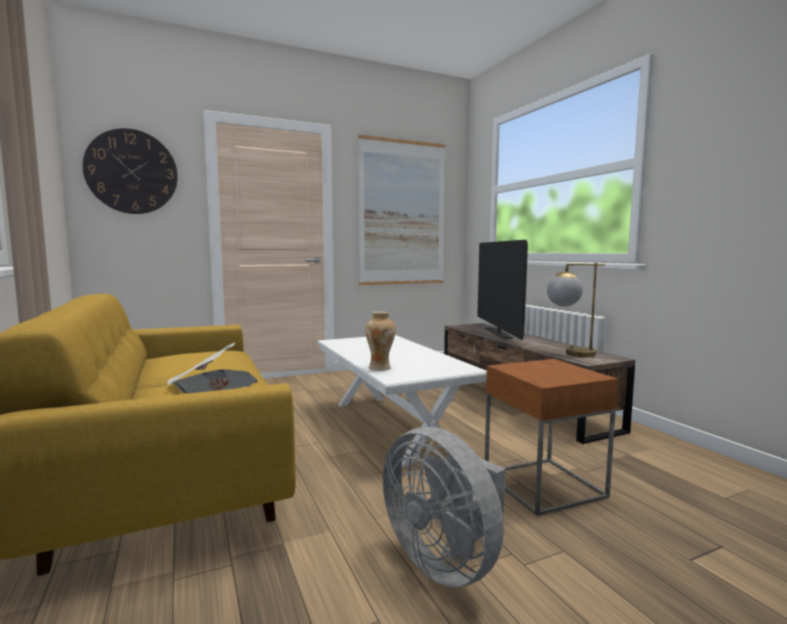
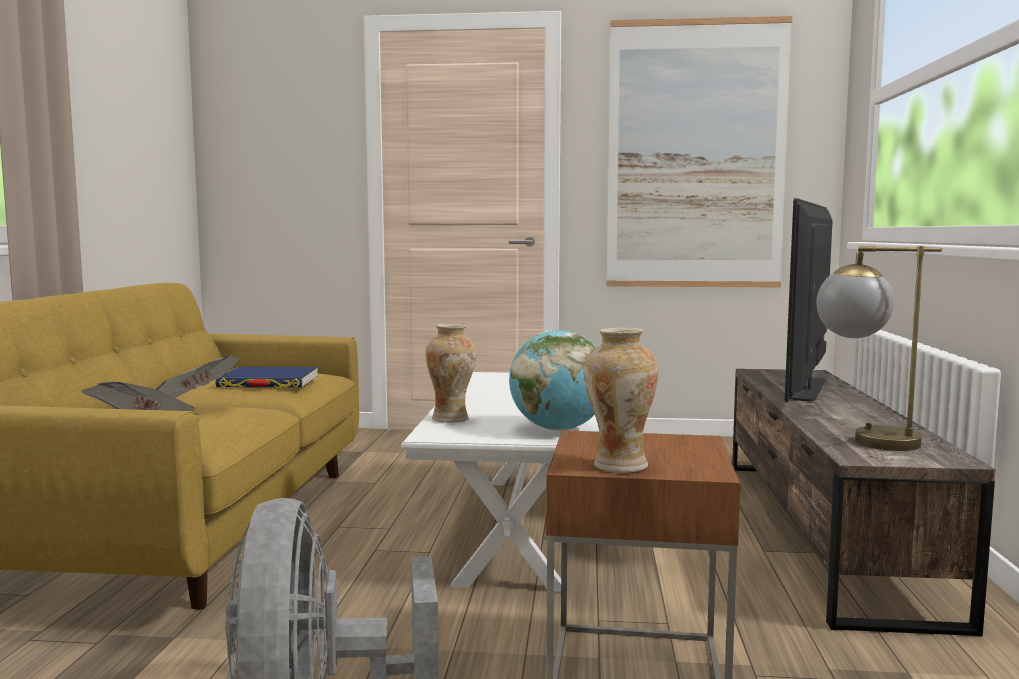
camera: 30 degrees right, 0 degrees up
(132, 172) = (270, 117): wall clock -> none
(214, 360) = (268, 383): none -> blue book
(446, 366) = (558, 429): none -> globe
(558, 379) = (618, 466): none -> vase

